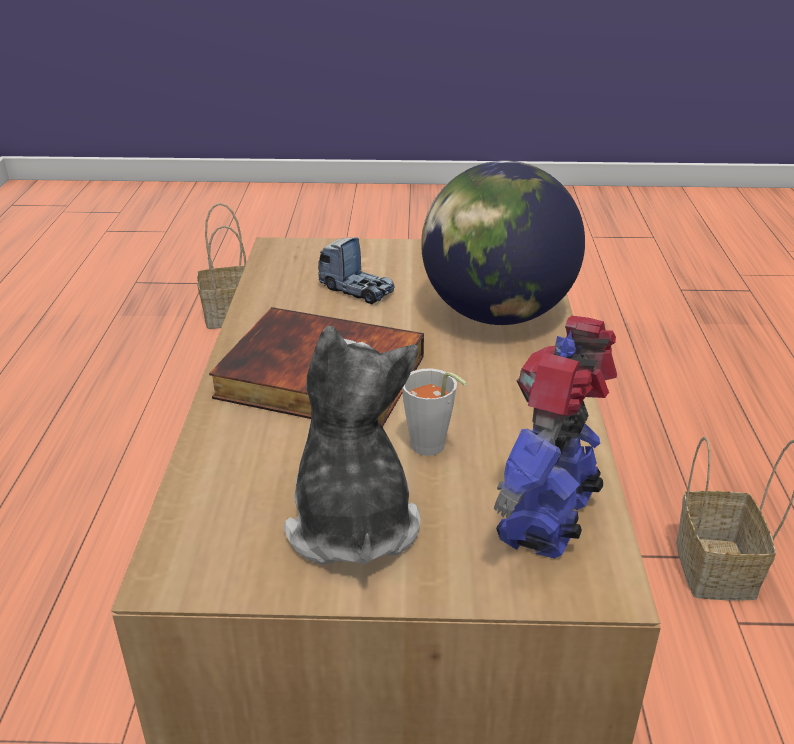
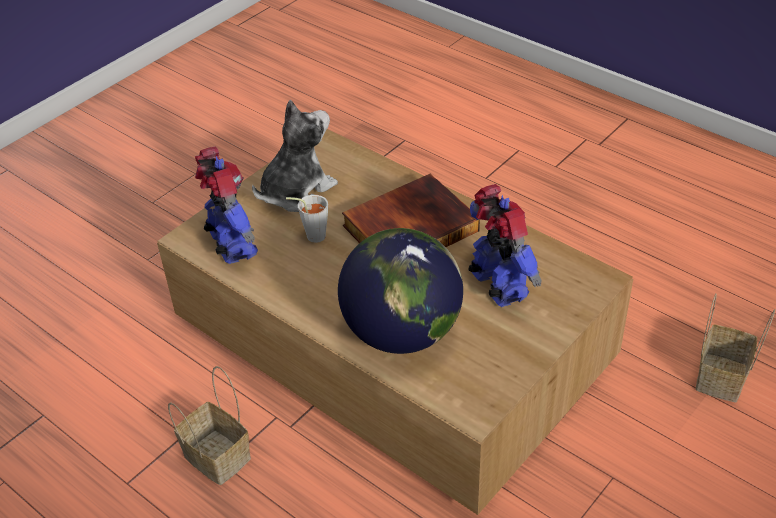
camera: 130 degrees right, 10 degrees up
(351, 522) = (296, 192): plush toy -> plush toy turned 75 degrees counterclockwise
(356, 289) = (498, 286): toy truck -> toy robot

